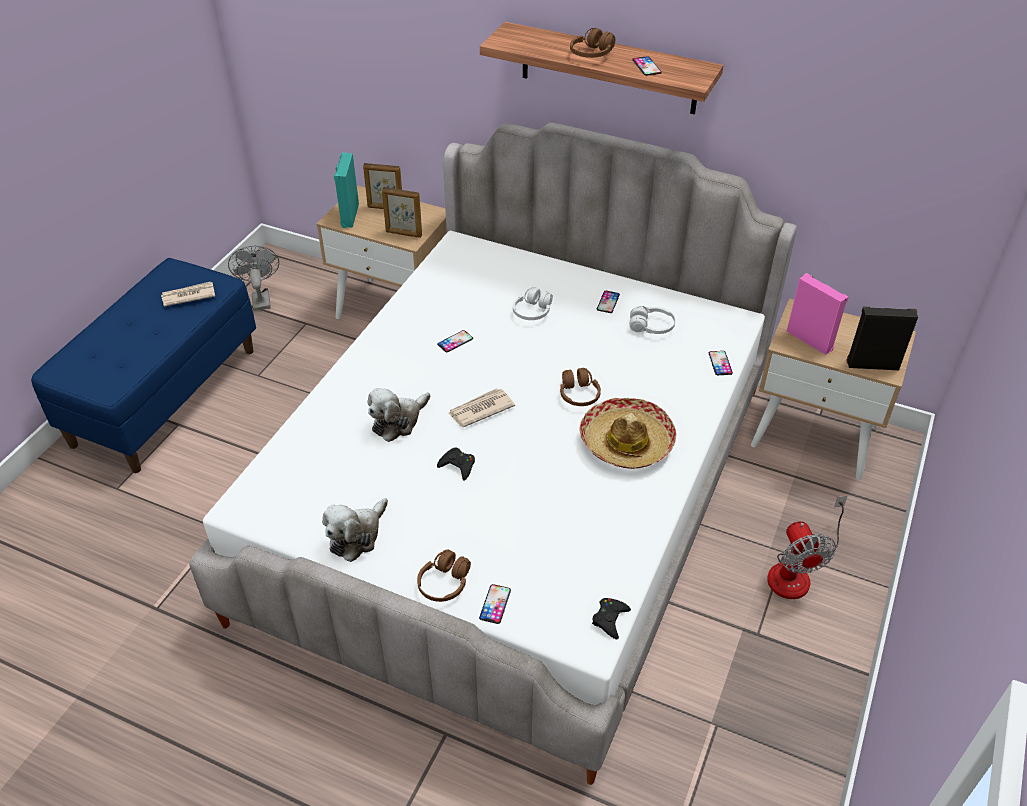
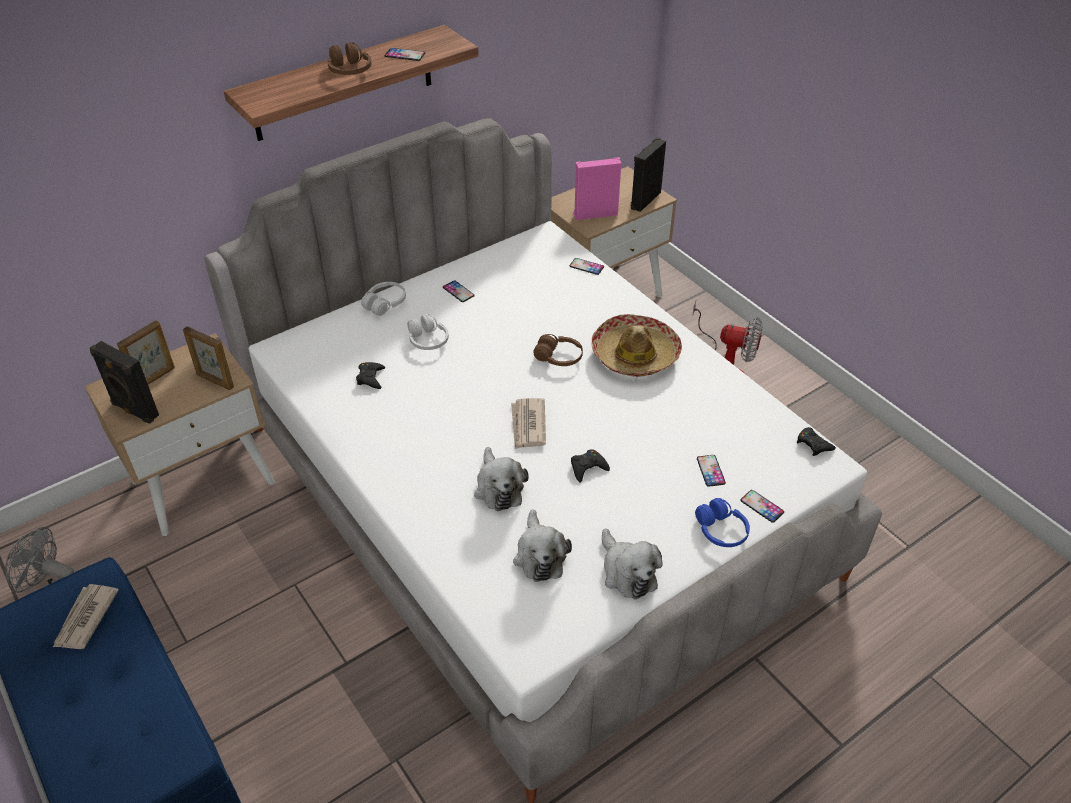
camera: 60 degrees left, 0 degrees up
(342, 474) = (539, 555): none -> plush toy
(349, 215) = (134, 410): turquoise speaker -> black speaker
(403, 234) = (215, 381): picture frame -> picture frame turned 75 degrees clockwise
(444, 583) = (721, 530): brown headphones -> blue headphones
(455, 341) = (421, 406): phone -> phone (710, 471)
(464, 302) = (370, 378): none -> black game controller
(651, 327) = (512, 282): white headphones -> white headphones (385, 304)

